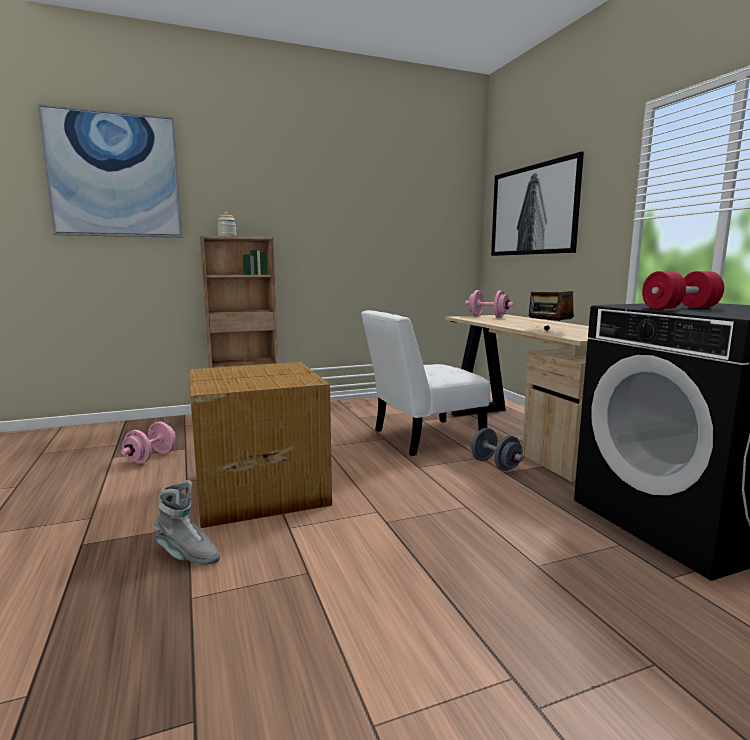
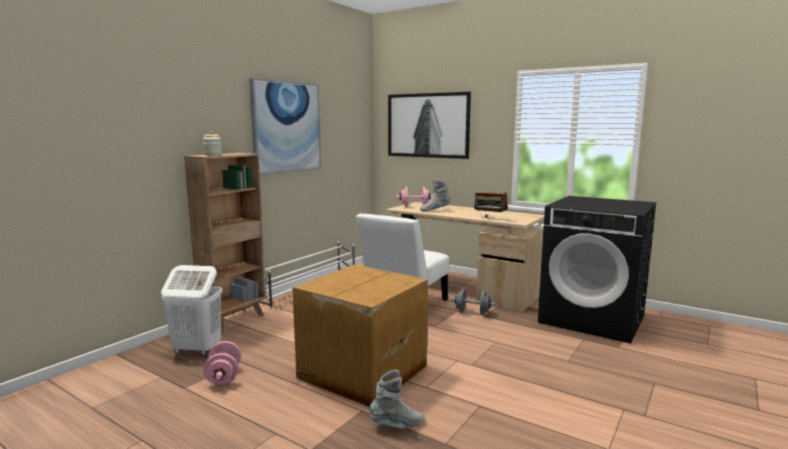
camera: 35 degrees left, 0 degrees up
(115, 175) = (100, 96): picture -> picture (287, 127)
(175, 431) = (196, 350): none -> white laundry basket
(501, 321) = (434, 210): none -> grey boot
(680, 308) = (591, 206): red dumbbell -> none

